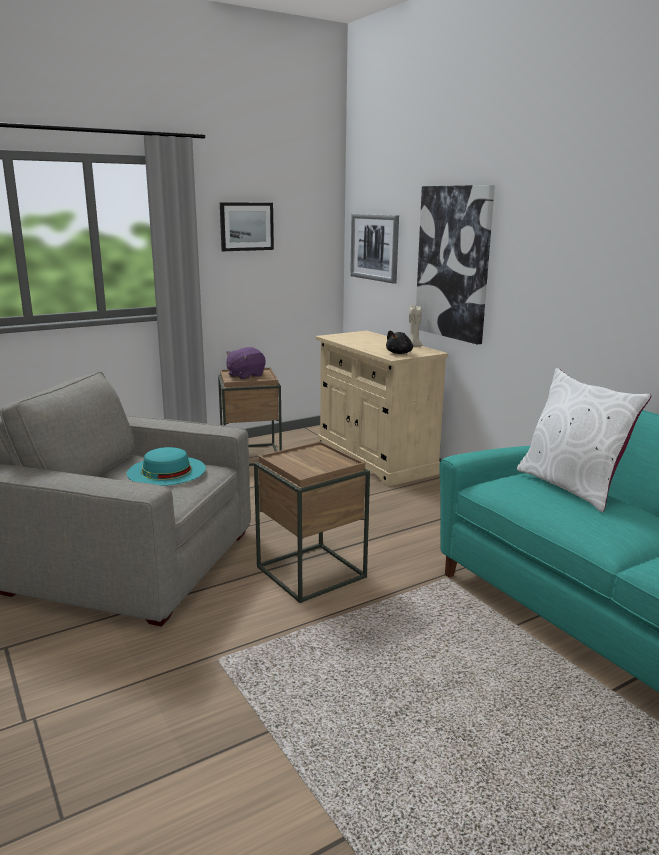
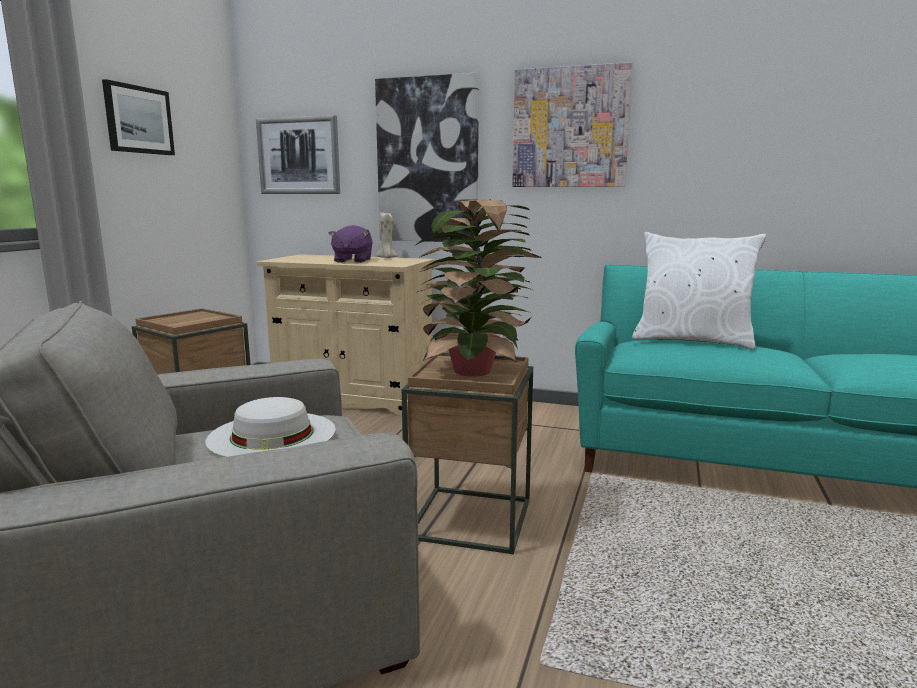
camera: 40 degrees left, 5 degrees down
(166, 471) = (272, 434): turquoise hat -> white hat
(245, 376) = (184, 319): purple plush toy -> purple plush toy (352, 261)
(308, 464) = (475, 372): none -> potted plant
(400, 353) = (393, 262): black plush toy -> none
(561, 244) = (570, 128): none -> picture

